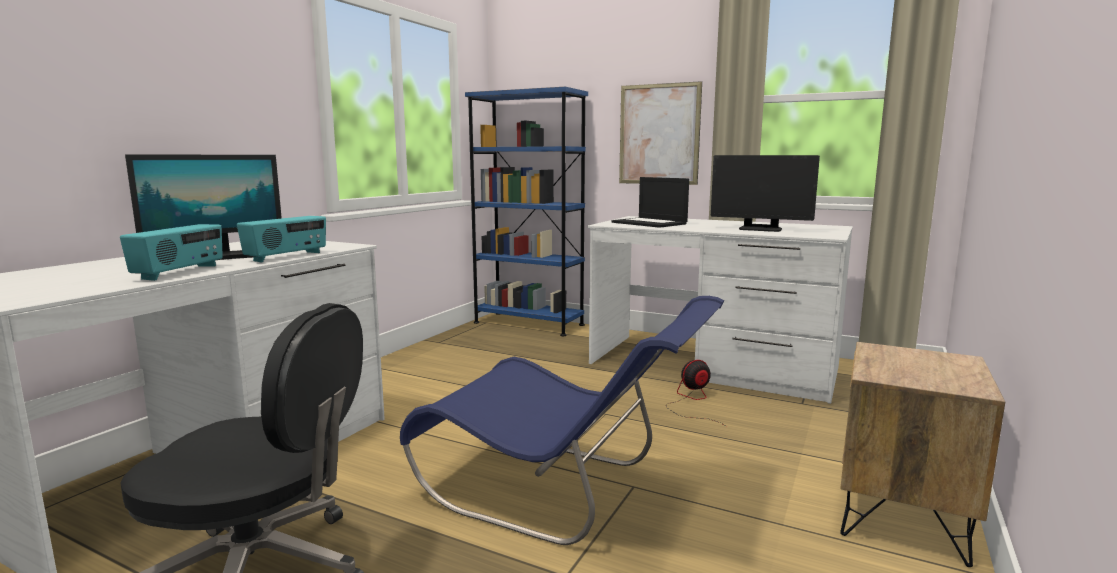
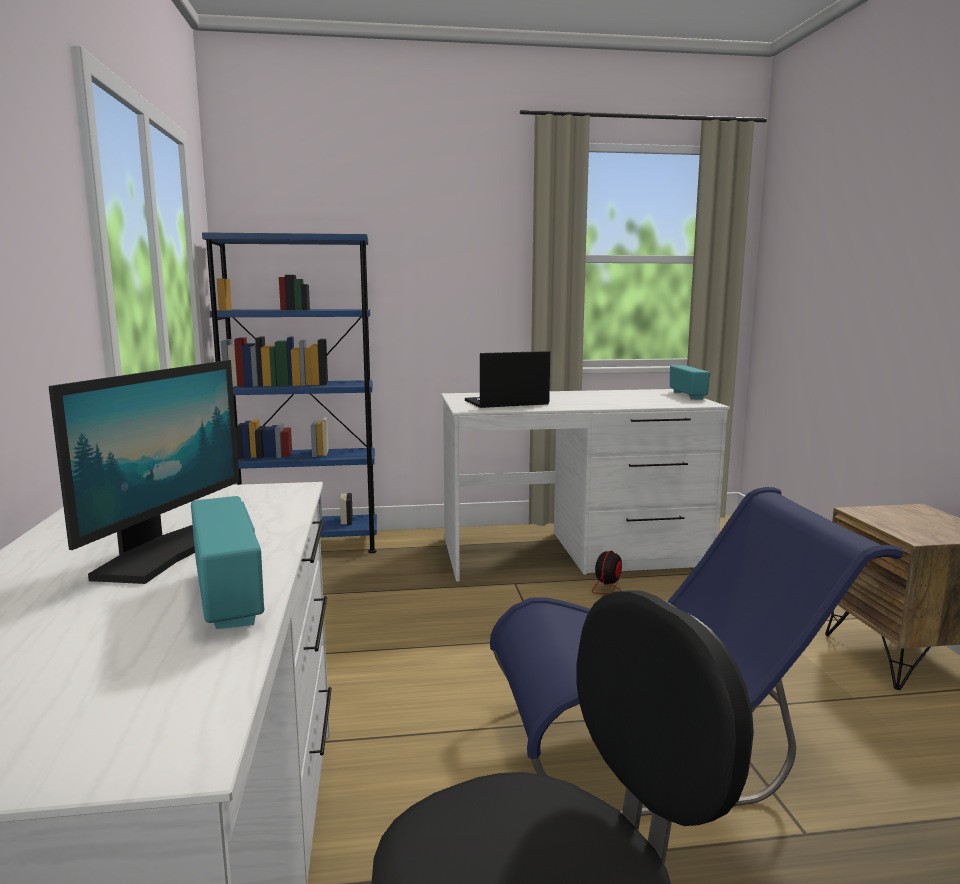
camera: 35 degrees left, 0 degrees up
(287, 257) = (282, 527): radio -> radio (688, 395)
(650, 223) = (505, 402): laptop -> laptop turned 150 degrees clockwise
(659, 134) = (461, 294): picture -> none
(760, 229) = (628, 401): monitor -> none

